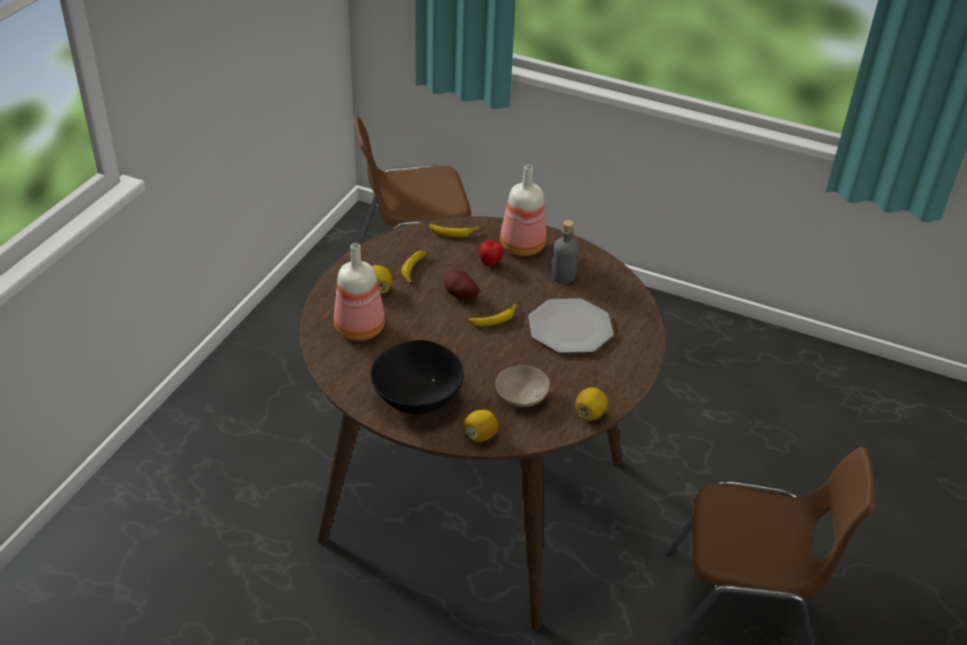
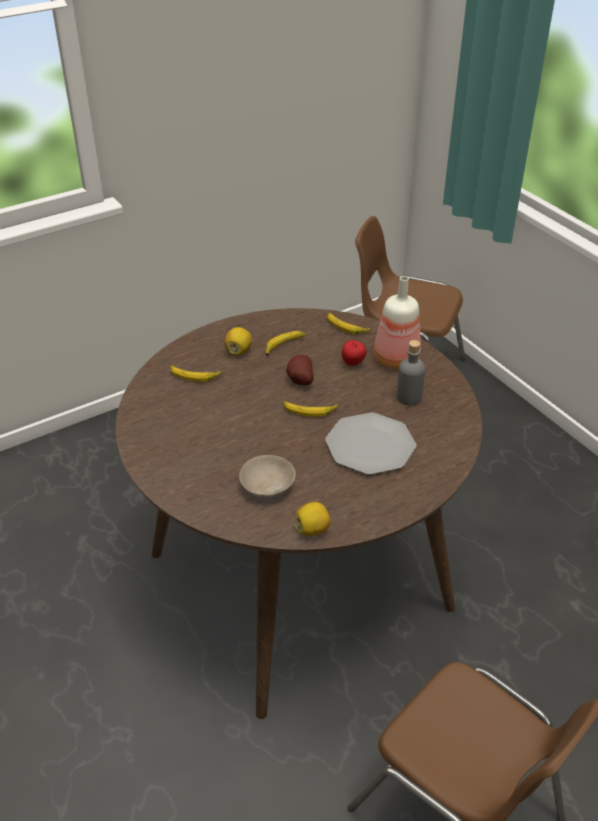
camera: 35 degrees right, 0 degrees up
(360, 328) = (194, 375): bottle -> banana
(417, 397) = (181, 449): black bowl -> none
(480, 436) = (199, 504): lemon -> none

